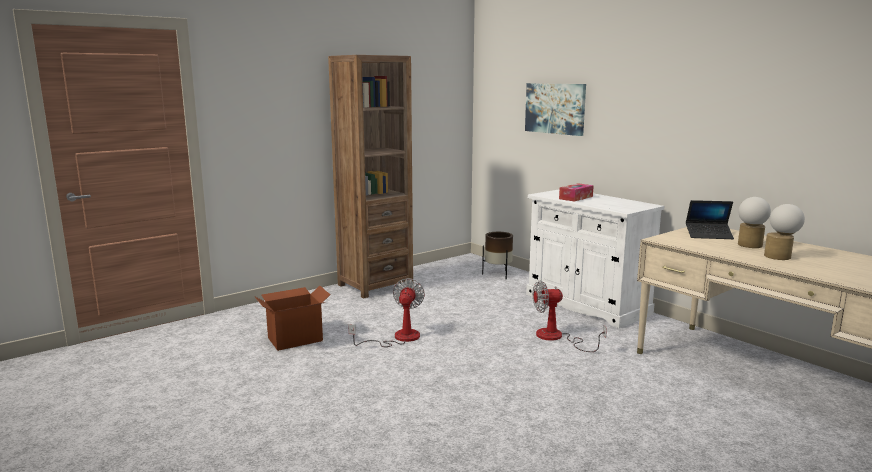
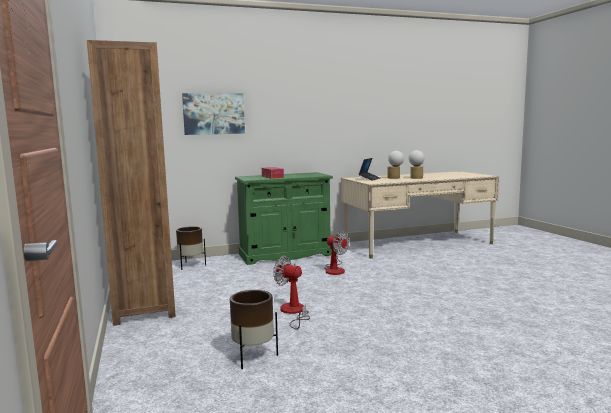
camera: 70 degrees left, 5 degrees down
(294, 339) = (253, 357): cardboard box -> brown planter
(557, 338) = (335, 269): fan -> fan turned 60 degrees counterclockwise
(586, 304) = (285, 255): white cabinet -> green cabinet

